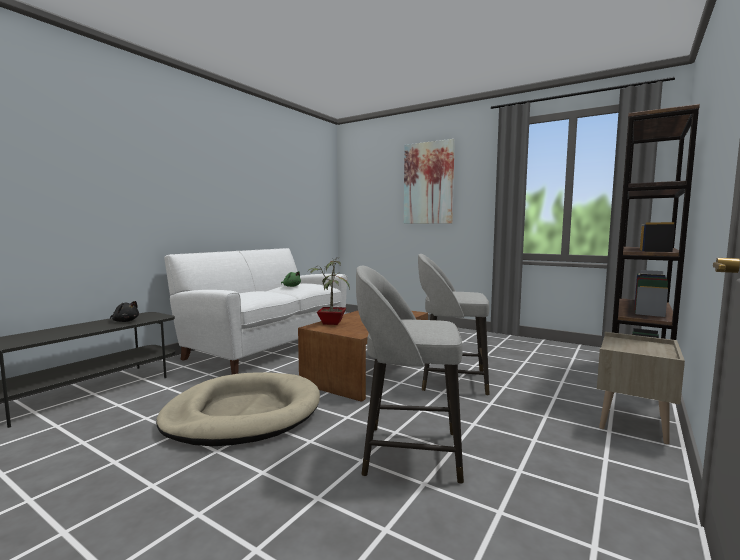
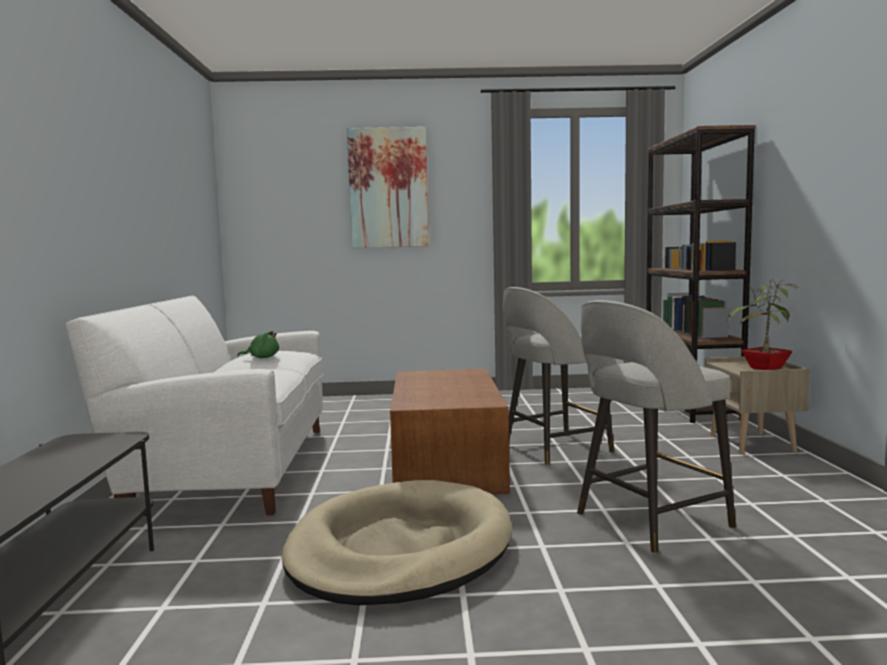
camera: 35 degrees left, 0 degrees up
(125, 321) = (77, 455): black plush toy -> none
(330, 323) = (414, 398): potted plant -> potted plant (764, 368)

